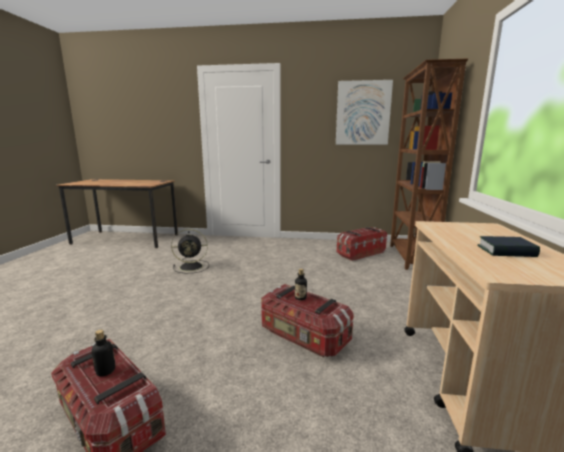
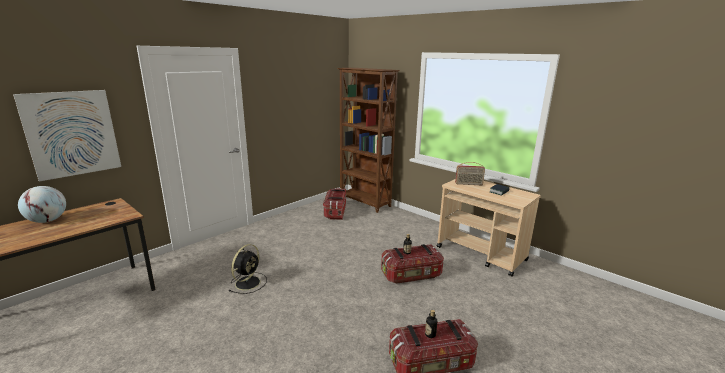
camera: 55 degrees left, 5 degrees up
(126, 181) = (47, 221): none -> globe
(363, 113) = (308, 94): picture -> picture (72, 134)
(470, 230) = (469, 184): none -> radio

